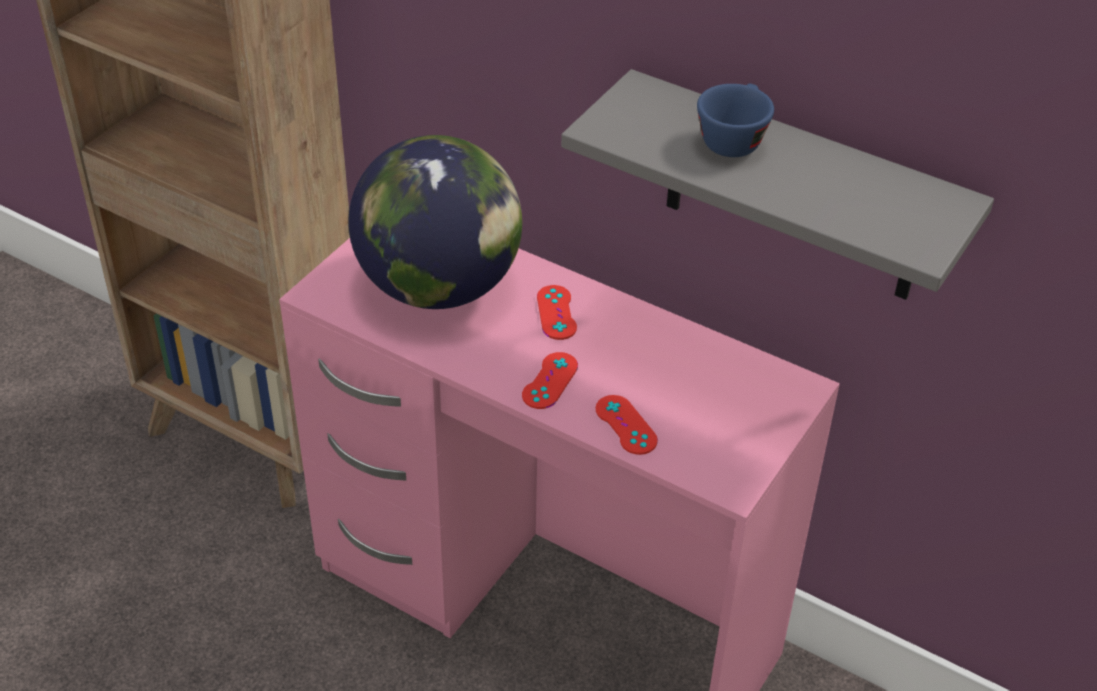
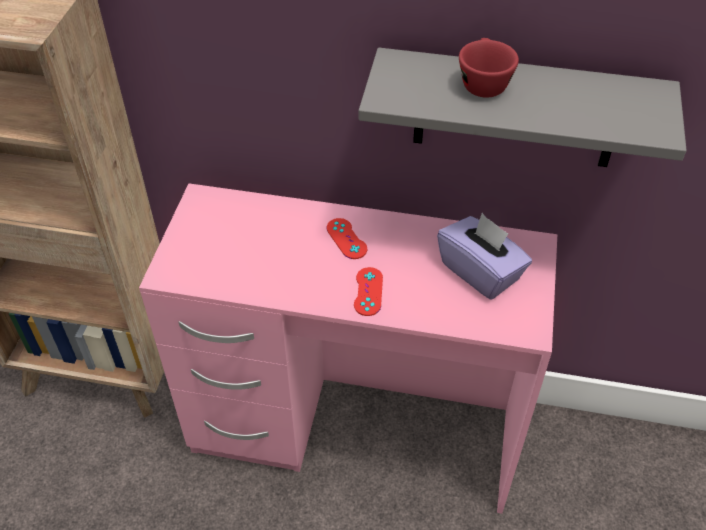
camera: 20 degrees left, 5 degrees up
(440, 287) = (254, 243): globe -> none
(626, 425) = (437, 308): red game controller -> none
(707, 398) = (480, 271): none -> purple tissue box
(733, 138) = (482, 82): blue cup -> red cup

